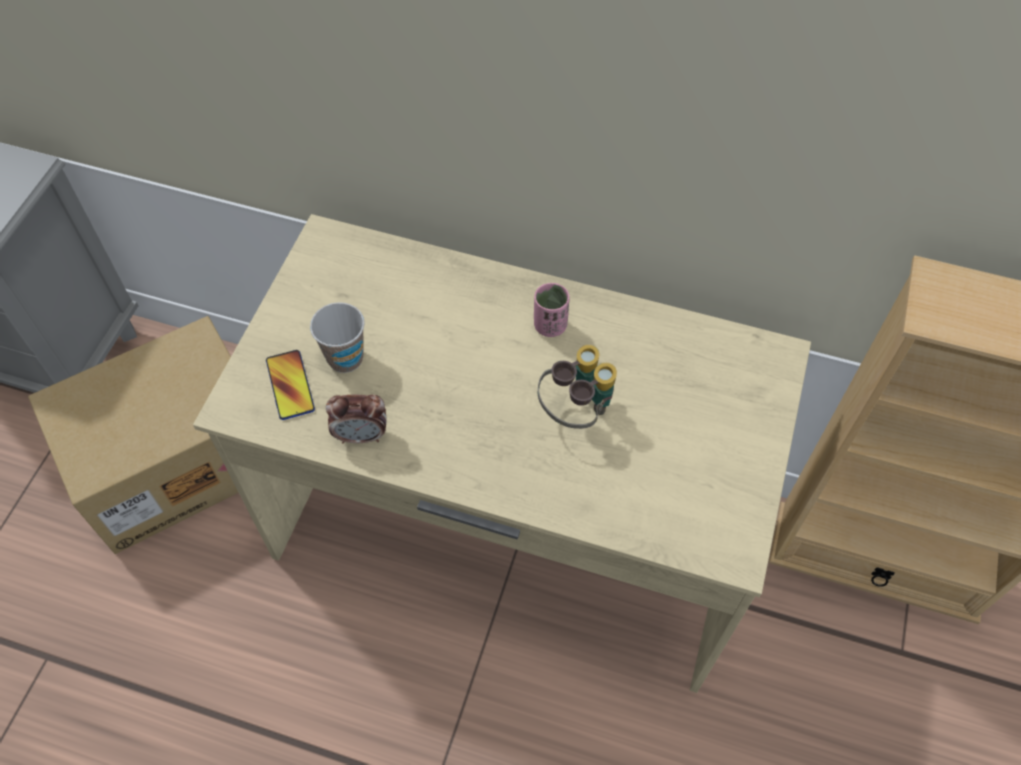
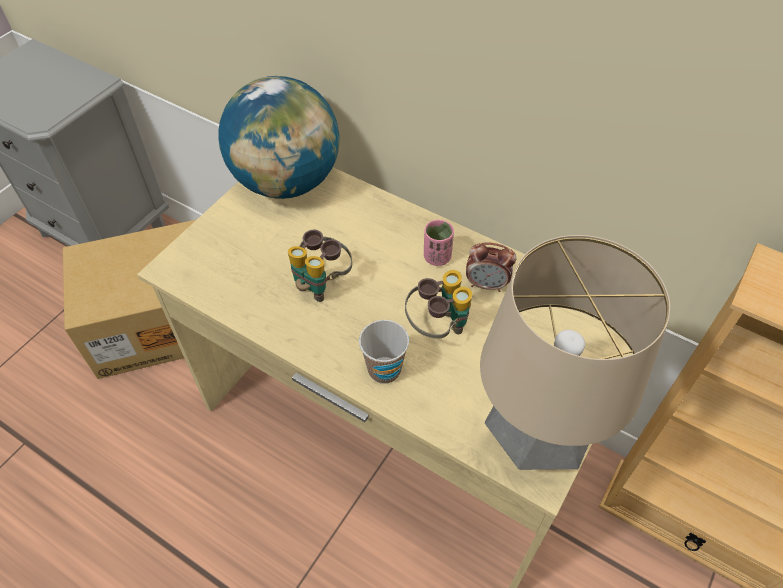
camera: 15 degrees right, 5 degrees down
(290, 385) = (219, 261): phone -> none
(338, 264) = (287, 182): none -> globe
(345, 358) = (268, 249): cup -> cup (384, 370)
(361, 435) = (260, 309): alarm clock -> alarm clock (487, 284)
(424, 387) = (321, 283): none -> binoculars
(716, 518) = (533, 441): none -> table lamp

